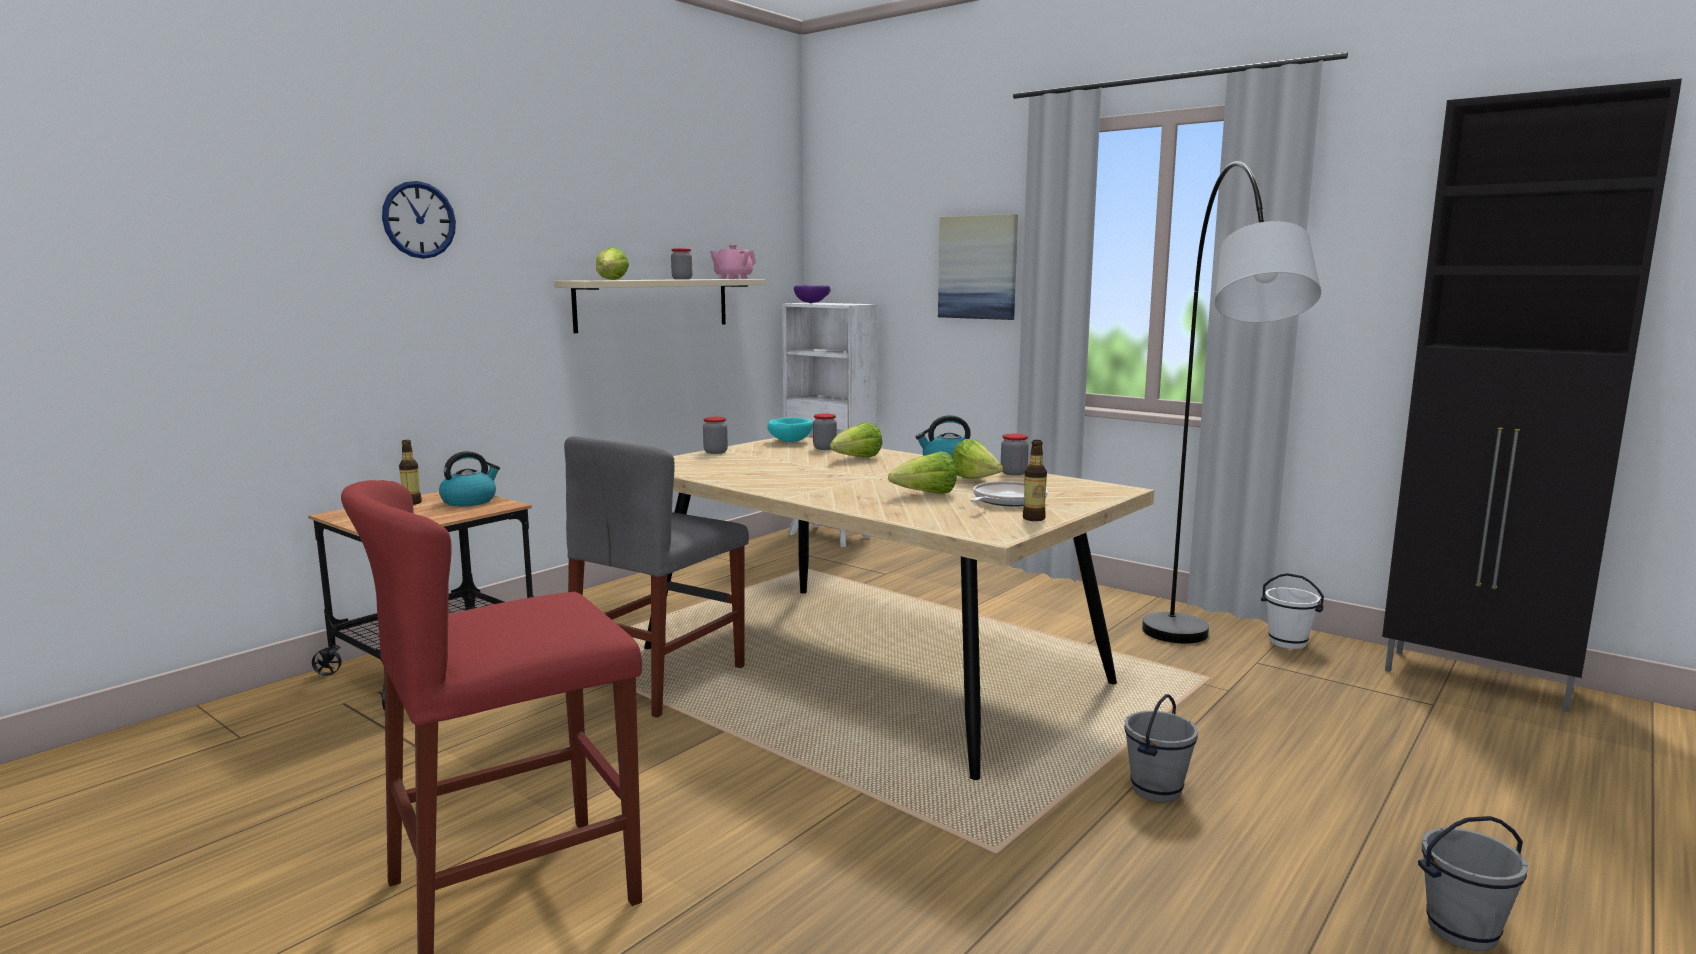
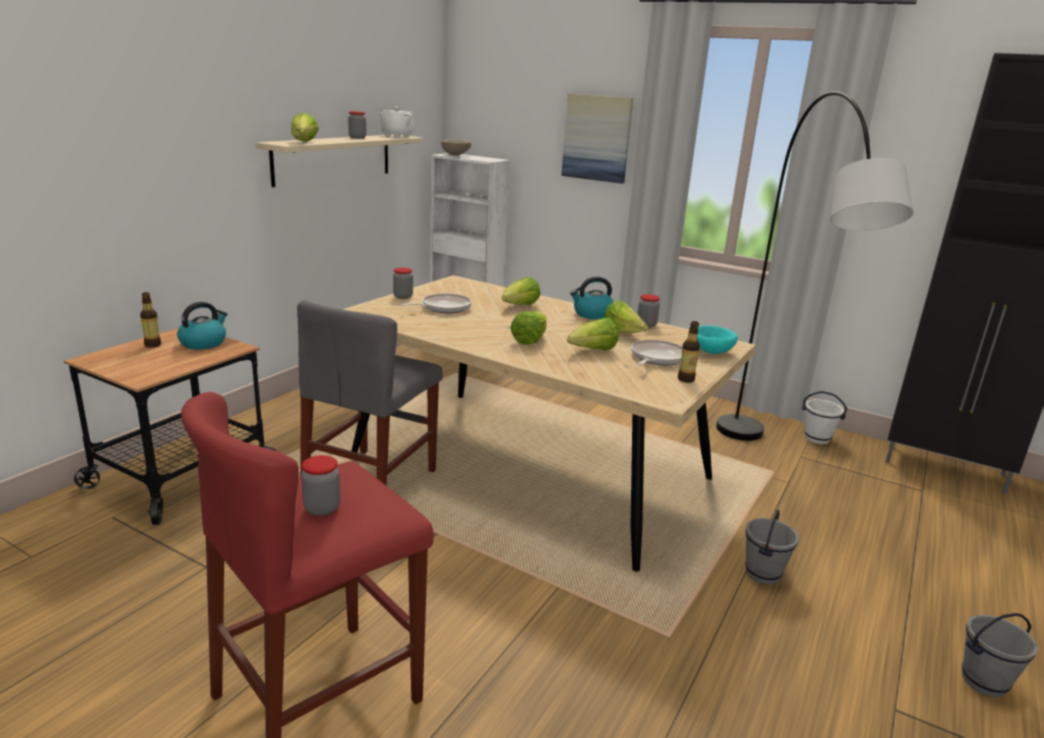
camera: 10 degrees left, 10 degrees up
(419, 220) = (140, 91): wall clock -> none
(733, 278) = (396, 136): pink teapot -> white teapot
(759, 461) = (443, 308): none -> frying pan
(789, 441) = (456, 284): turquoise bowl -> turquoise bowl (710, 352)
(812, 303) = (456, 155): purple bowl -> beige bowl
(824, 448) = (488, 293): jar -> jar (322, 508)
(850, 486) = (529, 340): none -> lettuce

